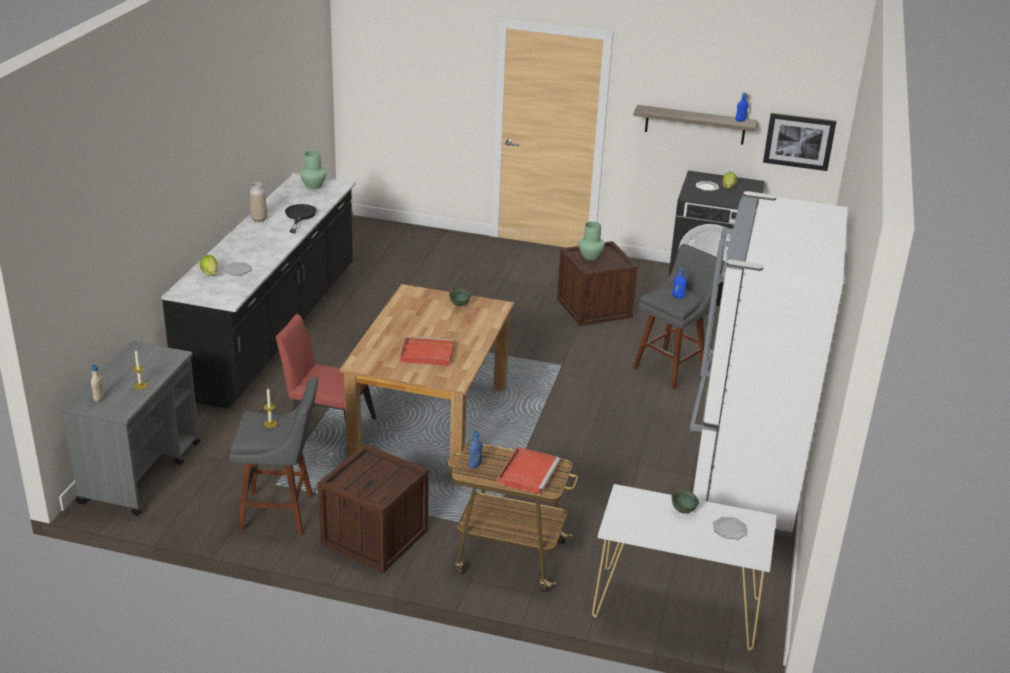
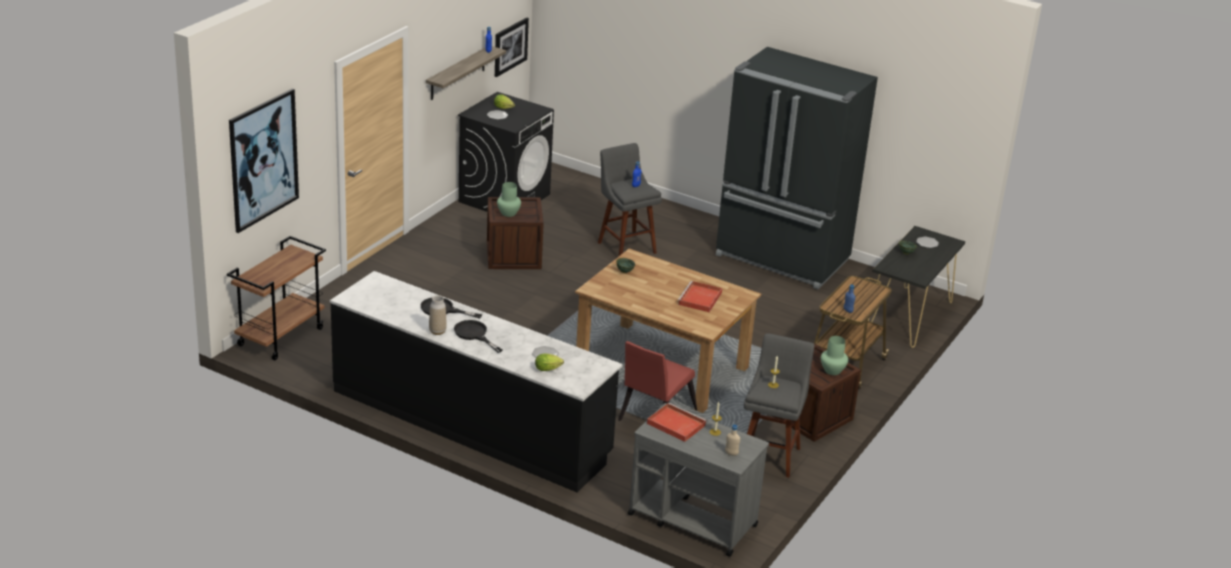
camera: 75 degrees left, 0 degrees up
(260, 234) = (474, 334): none -> black frying pan
(314, 186) = (372, 293): green vase -> green vase (832, 370)
(372, 228) = (280, 336): none -> brown cart
(394, 66) = (263, 160): none -> picture
(528, 472) = (861, 293): red tray -> red tray (675, 424)
(675, 608) = (909, 317): white console table -> black console table
(742, 480) = (781, 259): white fridge -> black fridge

